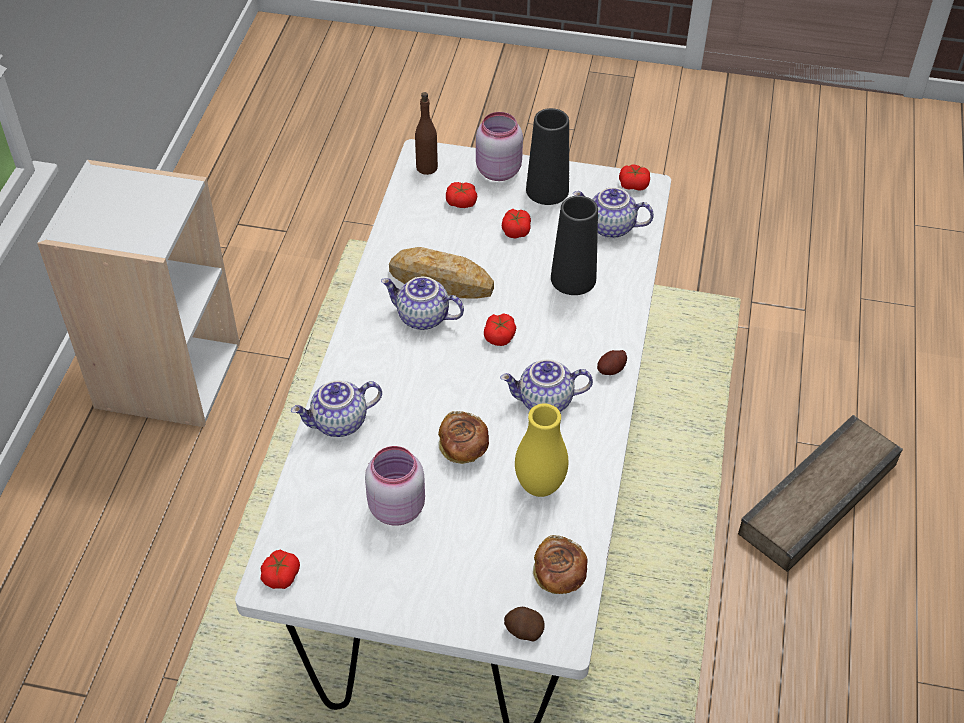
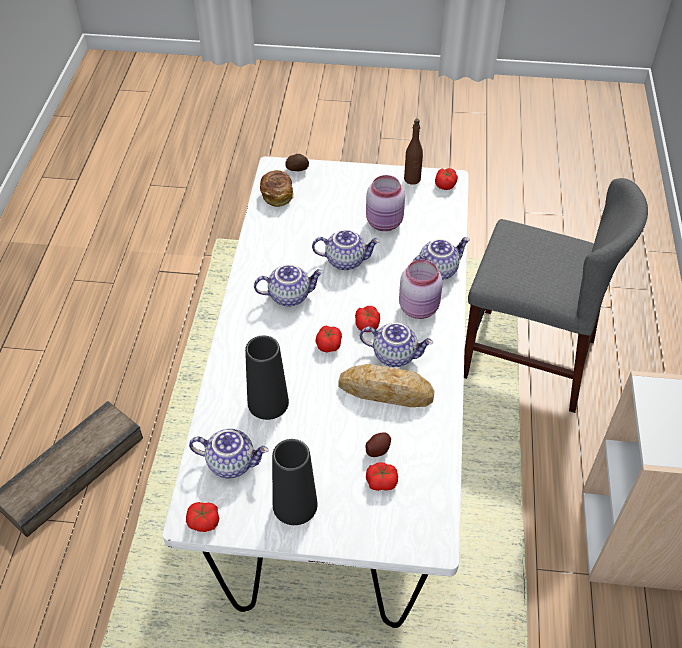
camera: 175 degrees right, 0 degrees up
(193, 604) = (528, 358): none -> grey chair
(426, 167) = (425, 525): brown bottle -> brown bottle (412, 179)
(463, 448) = (346, 260): bread -> teapot
(497, 170) = (350, 527): pink jar -> pink jar (420, 308)
(516, 230) = (323, 451): tomato -> tomato (367, 324)
(539, 486) = (291, 241): yellow vase -> none
(611, 370) = (238, 323): potato -> potato (378, 449)

